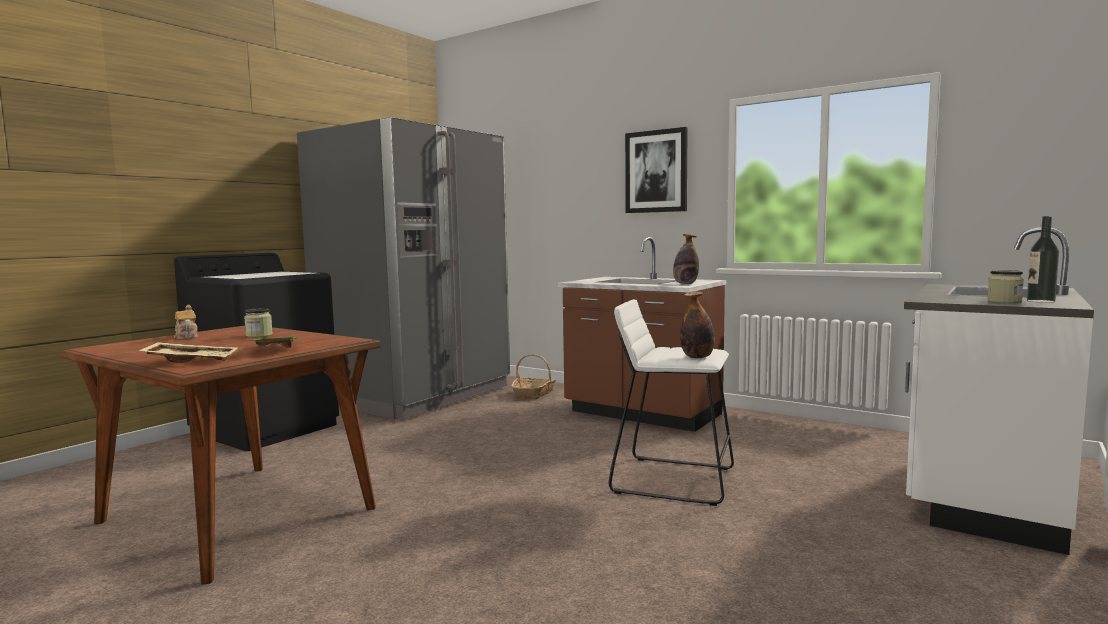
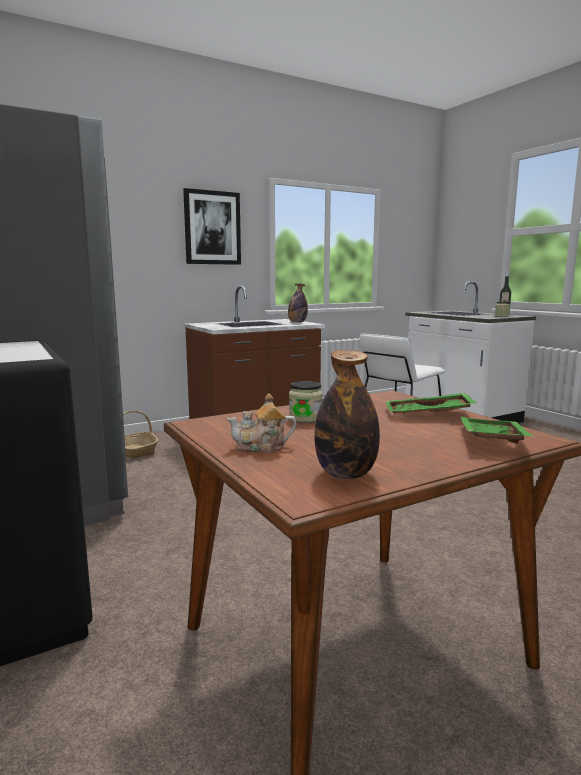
camera: 65 degrees left, 5 degrees up
(192, 360) = (490, 440): beige tray -> green tray
(697, 357) = (424, 366): bottle -> bottle (345, 474)

